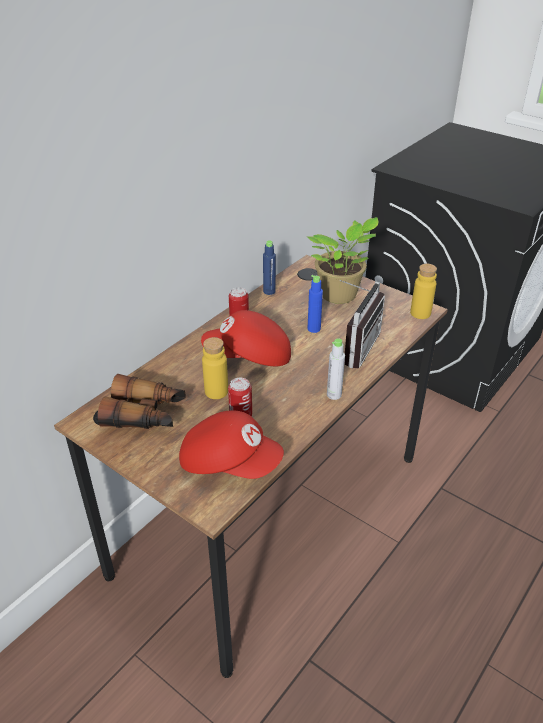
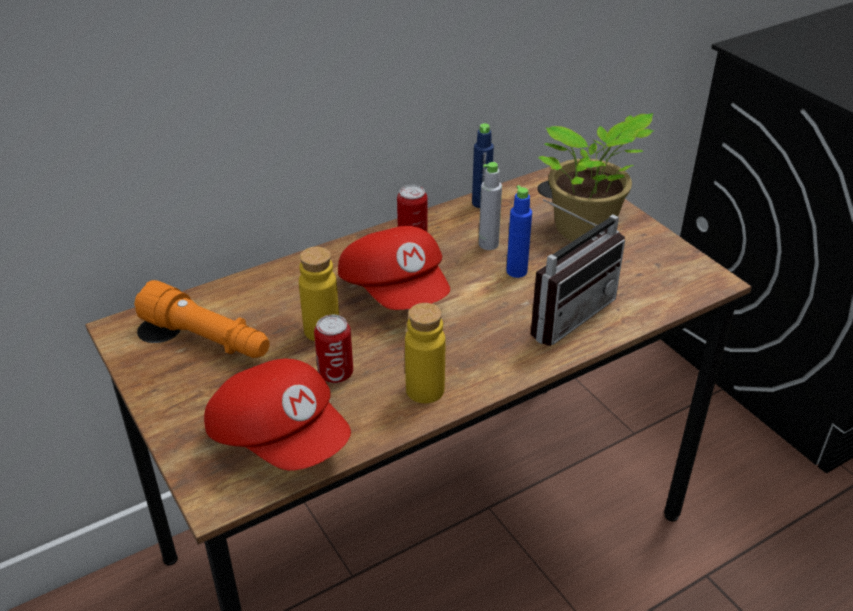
camera: 20 degrees right, 0 degrees up
(146, 414) = (207, 339): binoculars -> orange flashlight
(249, 357) = (397, 291): red cap -> red cap turned 135 degrees counterclockwise
(334, 395) = (490, 377): grey bottle -> grey bottle (488, 244)
(420, 313) = (701, 283): yellow bottle -> yellow bottle (425, 390)

